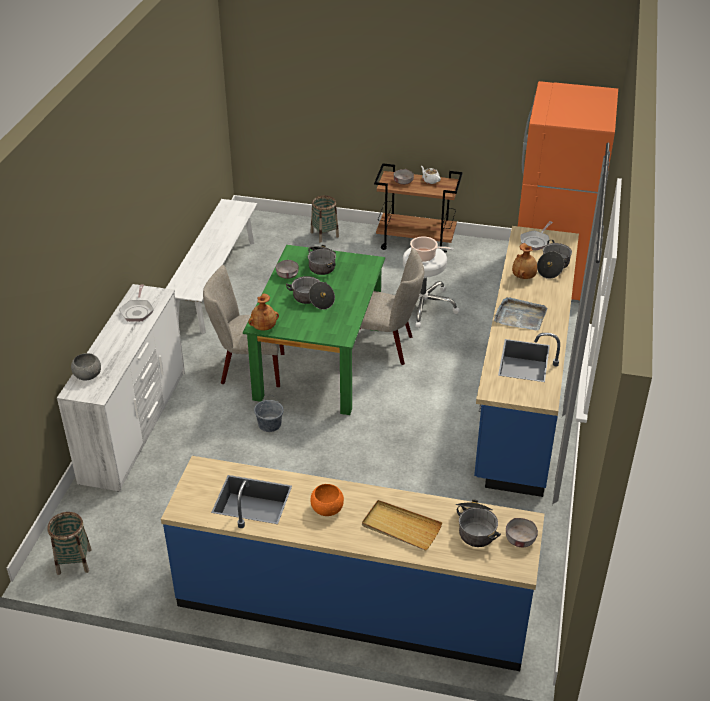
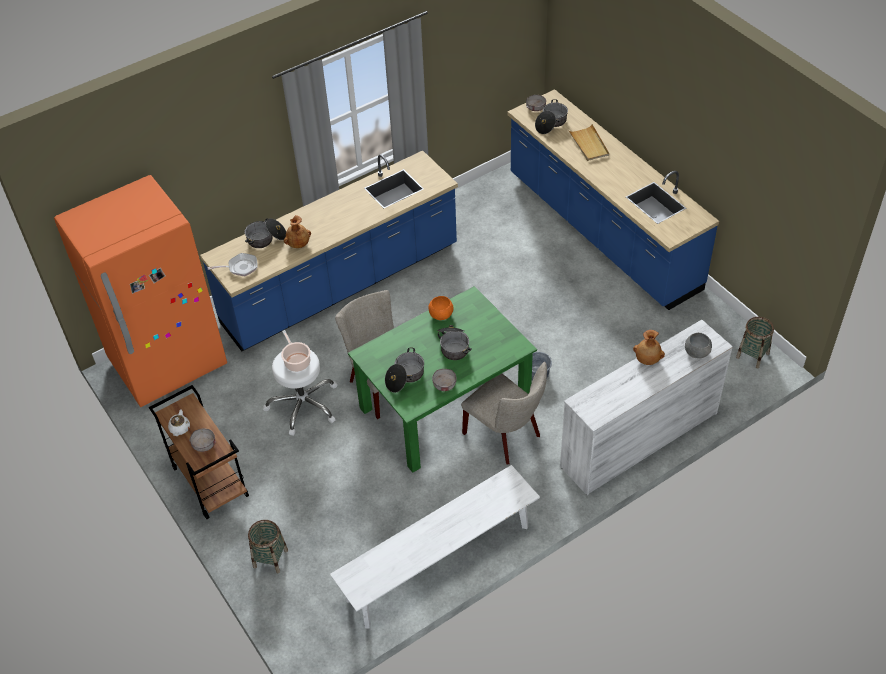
camera: 135 degrees left, 10 degrees up
(137, 311) = (613, 395): frying pan -> none
(263, 327) = (517, 343): brown vase -> brown vase (647, 360)
(327, 508) = (618, 174): orange bowl -> orange bowl (441, 315)
(520, 316) = (349, 217): grey tray -> none

